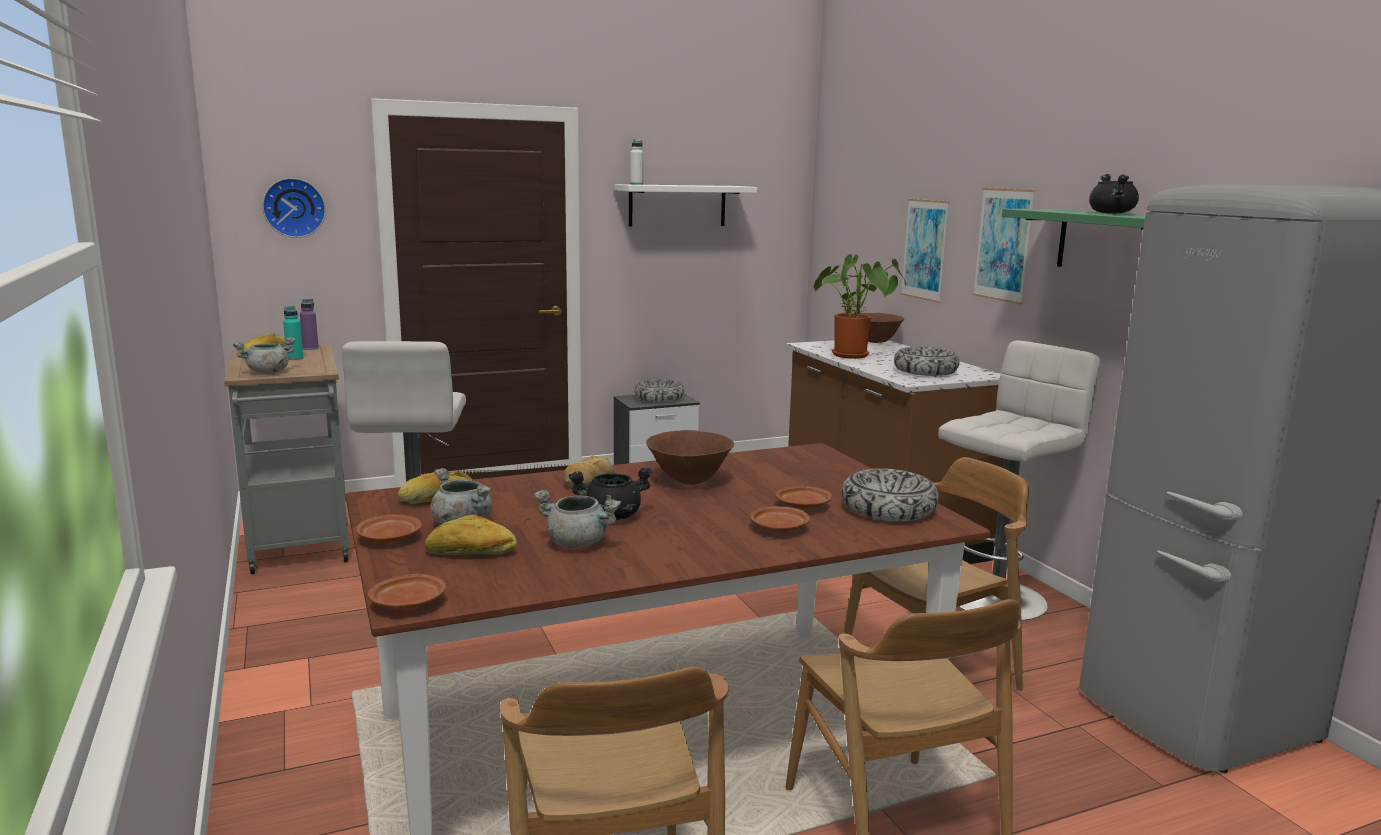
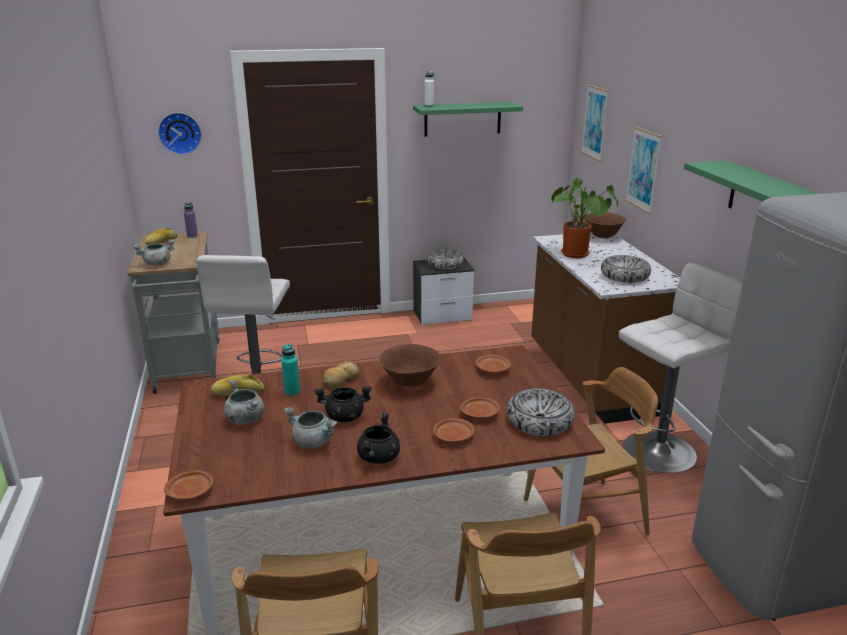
camera: 10 degrees right, 10 degrees up
(295, 358) = (179, 248): turquoise bottle -> turquoise bottle (292, 392)
(388, 538) = (196, 429): brown plate -> brown plate (492, 369)
(471, 553) = (242, 447): bread -> none
(677, 205) = (462, 119): white shelf -> green shelf
(1003, 245) = (694, 180): picture -> picture (594, 122)
(1112, 213) = (763, 180): black cooking pot -> black cooking pot (378, 458)

